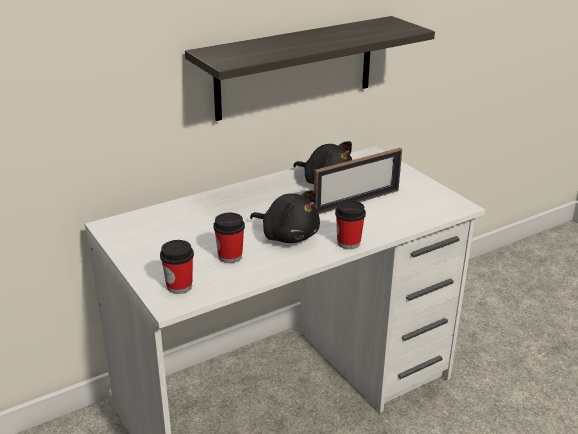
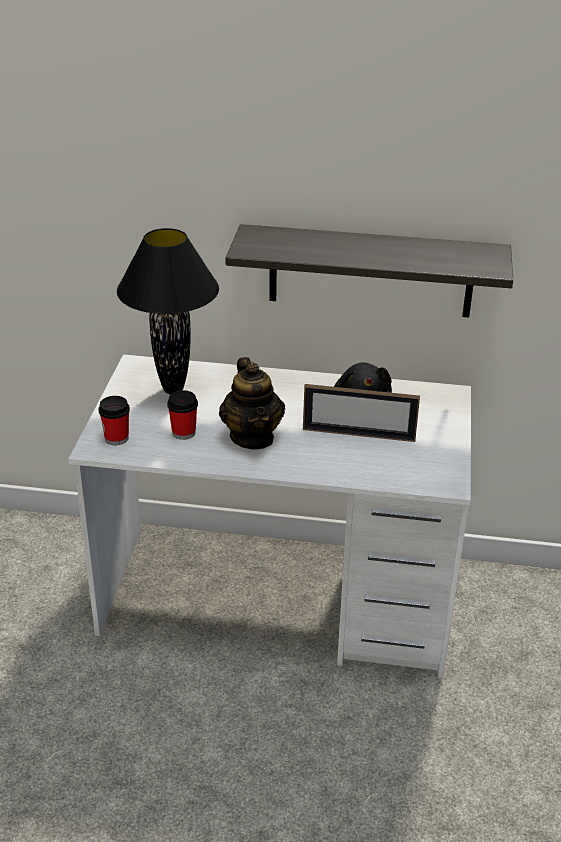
camera: 40 degrees right, 5 degrees up
(171, 231) = (172, 390): none -> black table lamp
(288, 236) = (252, 437): black plush toy -> teapot
(348, 243) = (291, 468): cup -> none

